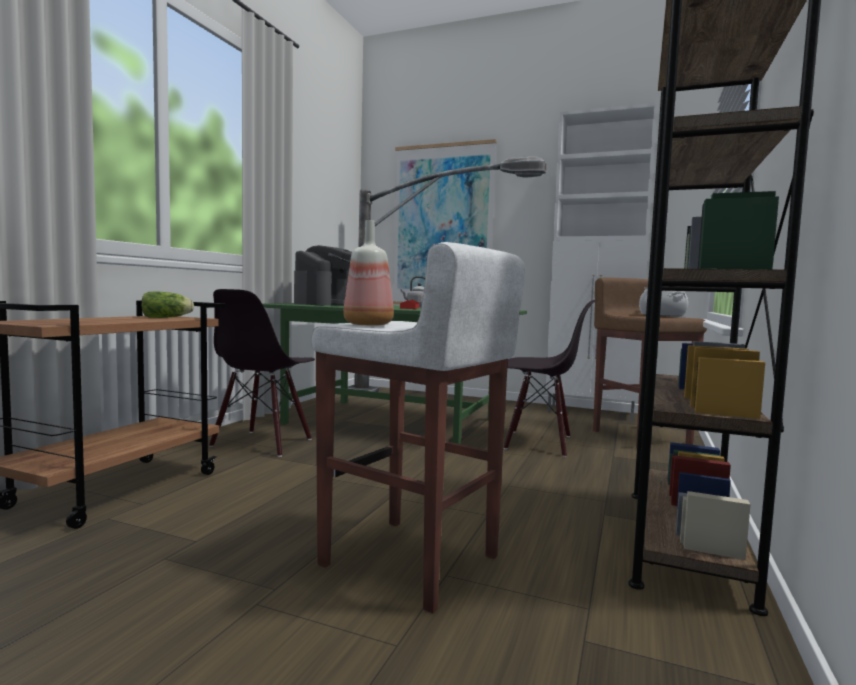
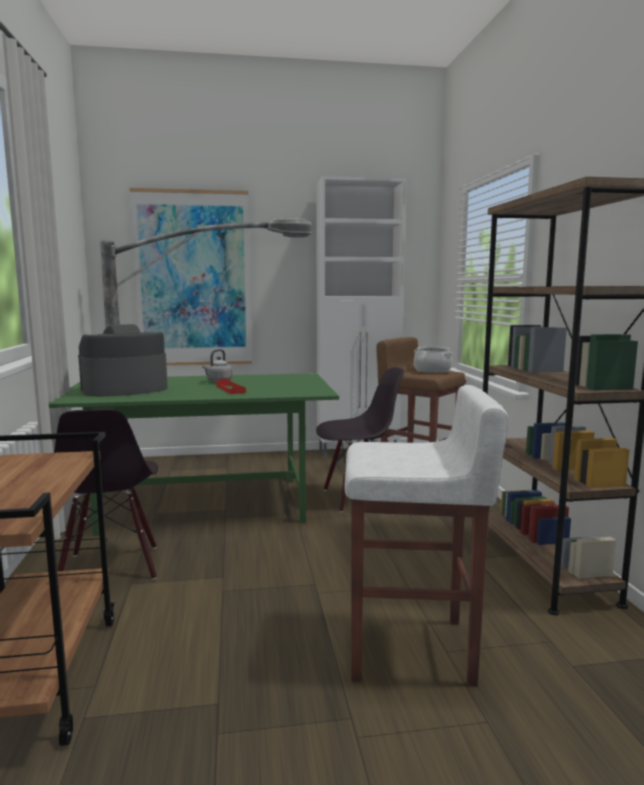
camera: 30 degrees left, 5 degrees up
(168, 317) = (48, 462): lettuce -> none
(329, 304) = (124, 389): coffee machine -> coffee machine turned 120 degrees counterclockwise
(369, 324) = (393, 466): bottle -> none

